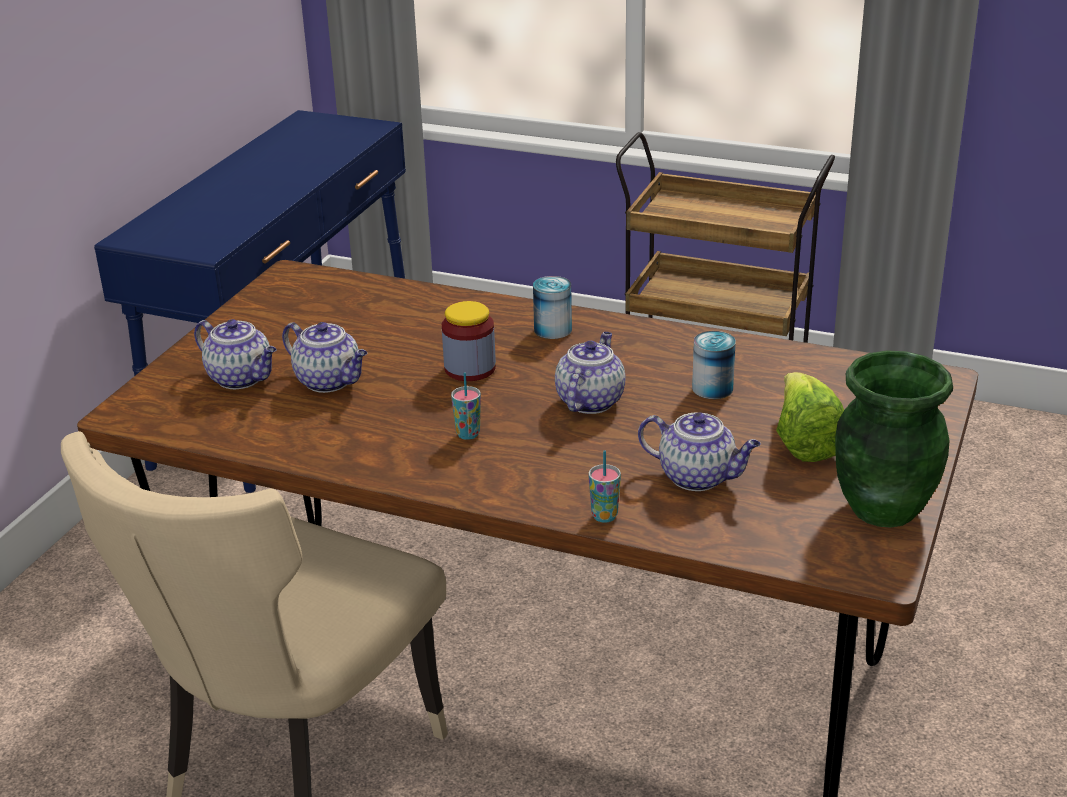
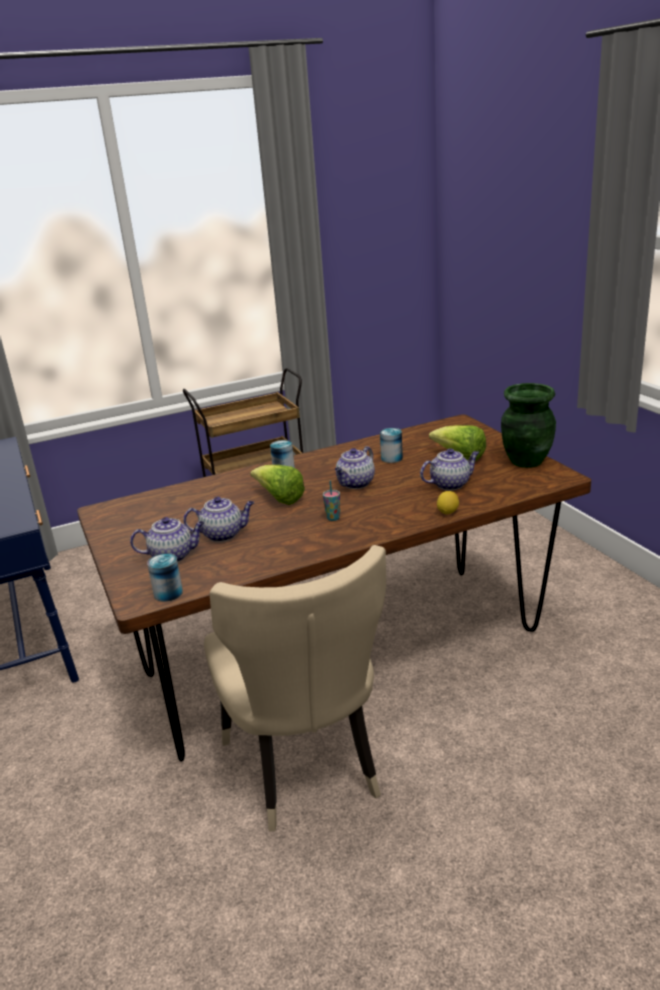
camera: 45 degrees left, 5 degrees down
(158, 422) = (168, 593): none -> can
(470, 369) = (279, 499): jar -> lettuce
(589, 401) = (355, 484): teapot -> teapot turned 120 degrees counterclockwise
(604, 516) = (447, 512): cup -> lemon

